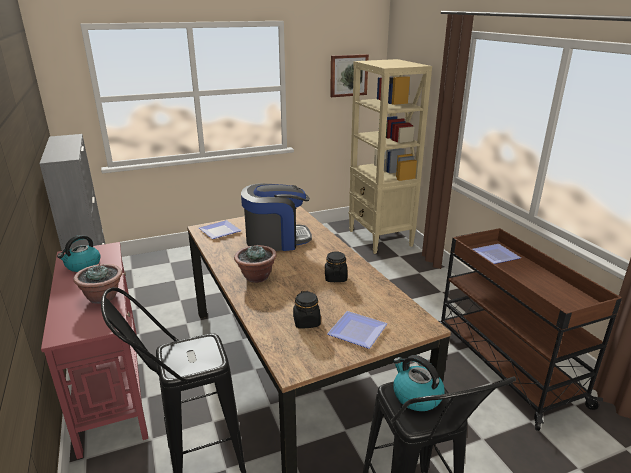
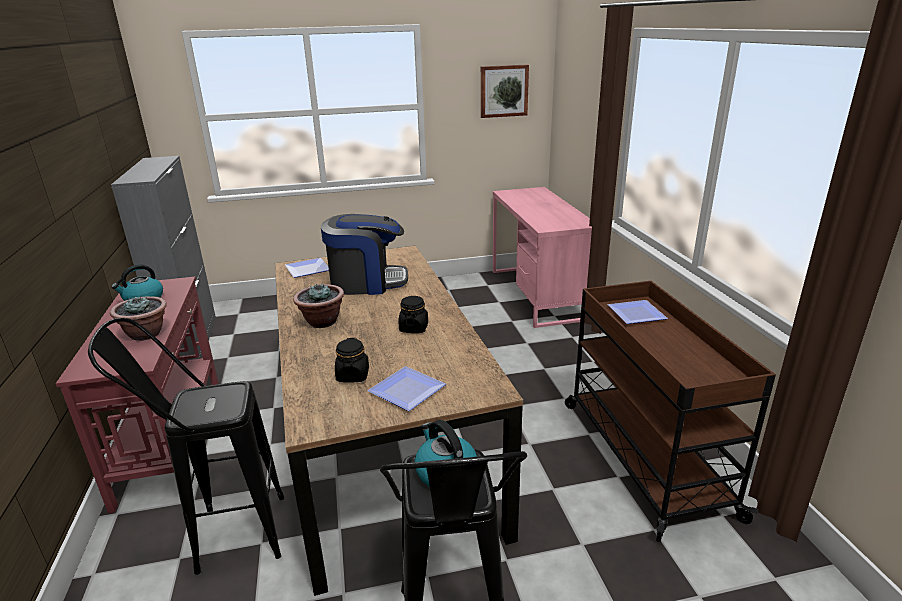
camera: 10 degrees right, 0 degrees up
(380, 238) = (537, 294): beige bookcase -> pink desk

